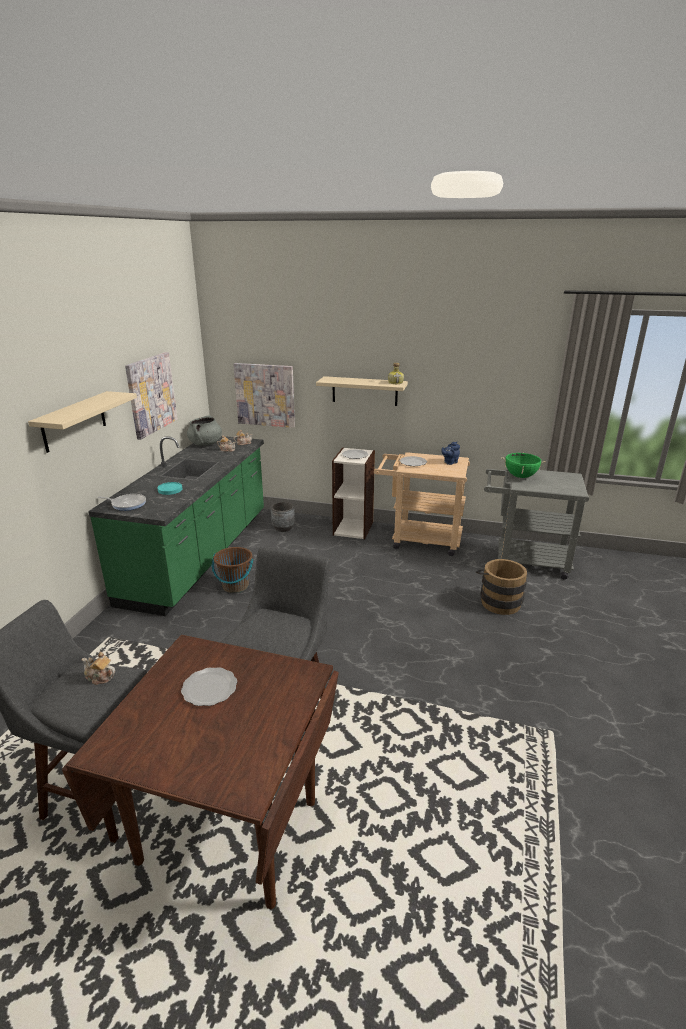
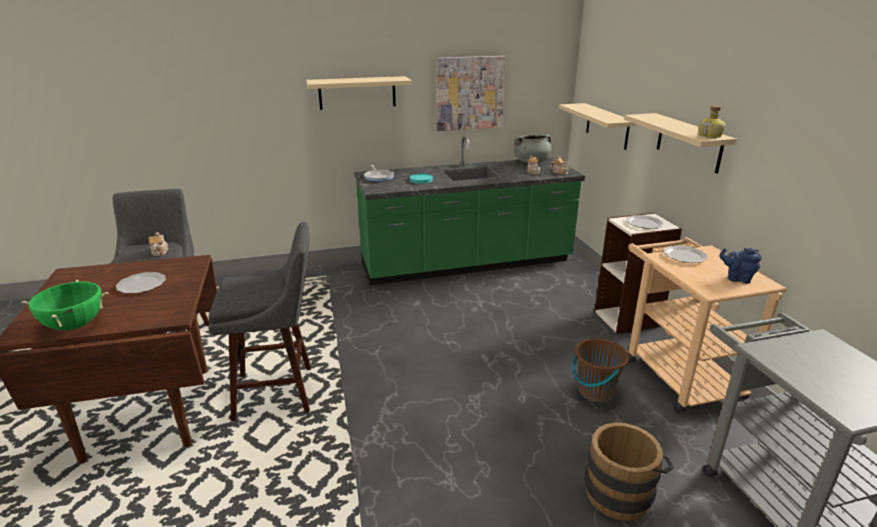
camera: 60 degrees right, 0 degrees up
(235, 586) = (440, 296): brown bucket -> brown bucket (595, 391)
(265, 395) = (607, 126): picture -> beige shelf
(283, 528) = (565, 281): grey planter -> none
(520, 476) = (798, 343): green cooking pot -> green cooking pot (75, 325)

